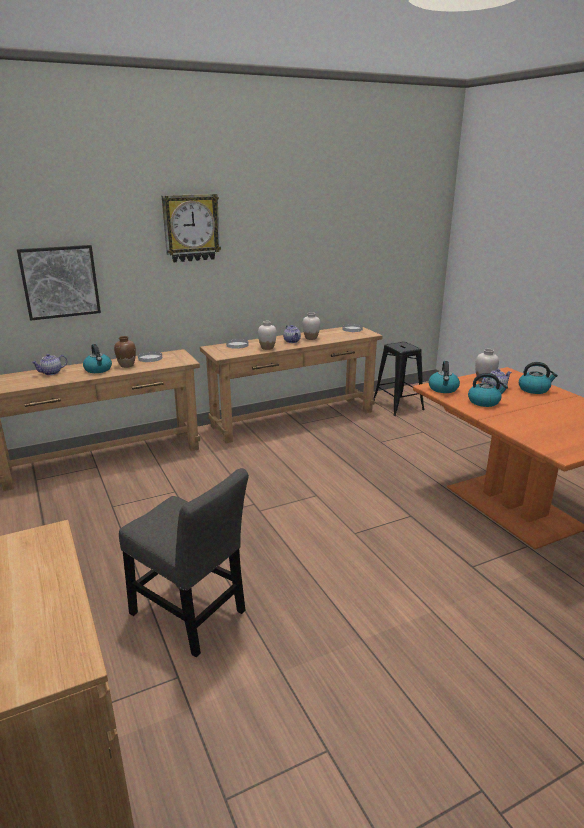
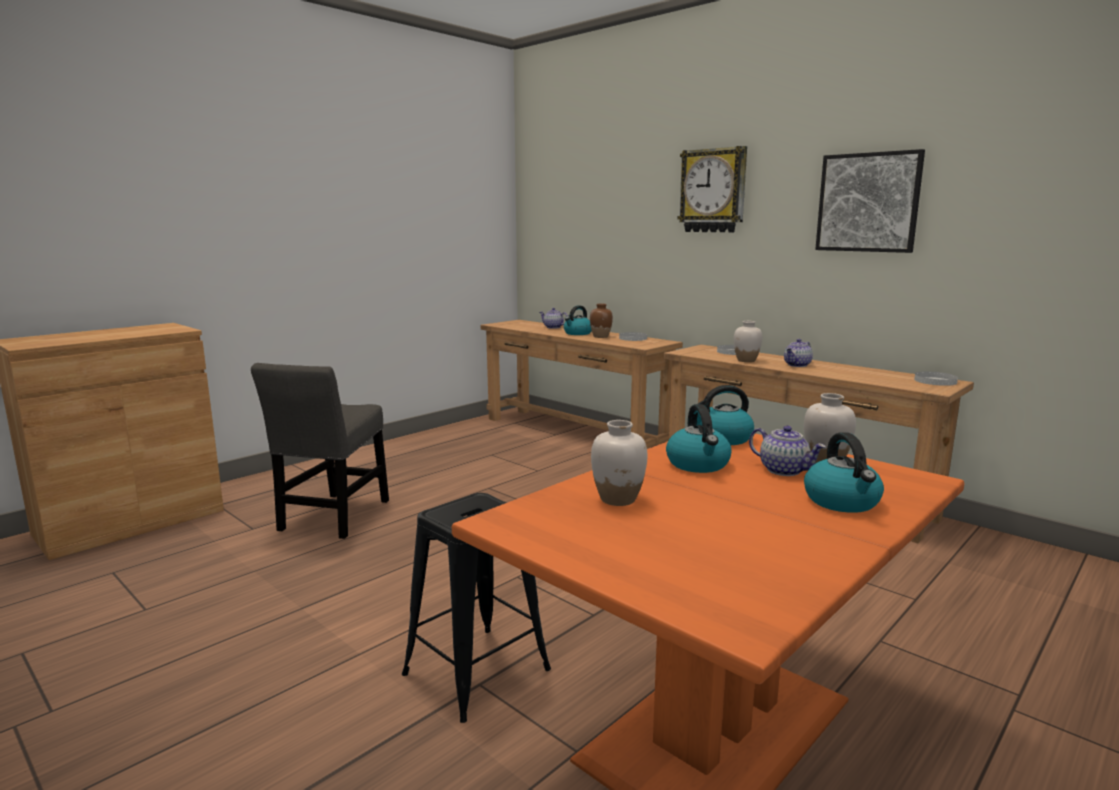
camera: 70 degrees right, 10 degrees down
(60, 282) = (588, 242): picture -> picture (868, 202)
(311, 338) = (832, 370): white vase -> white vase (618, 499)
(398, 406) = (991, 563): black stool -> black stool (476, 672)

